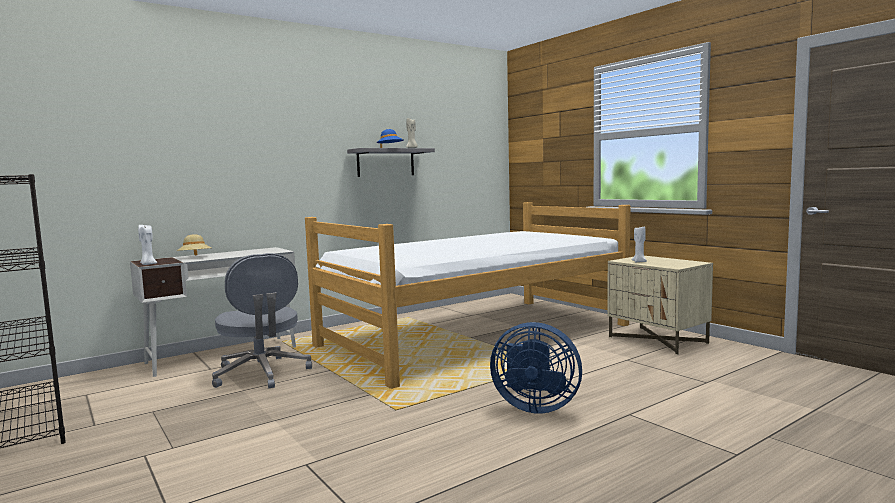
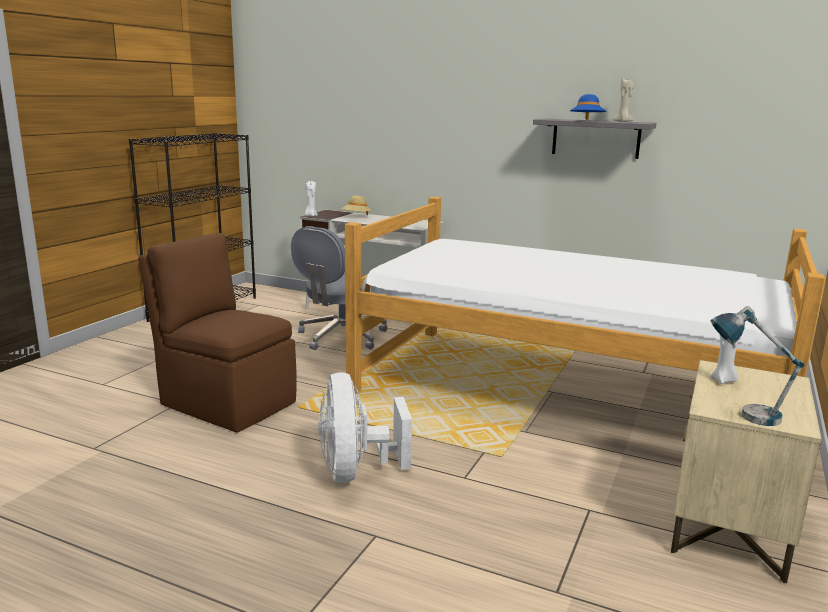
camera: 60 degrees right, 10 degrees up
(340, 439) = (226, 402): none -> brown chair
(534, 406) = (355, 471): blue fan -> white fan
(682, 265) = (743, 413): none -> table lamp

